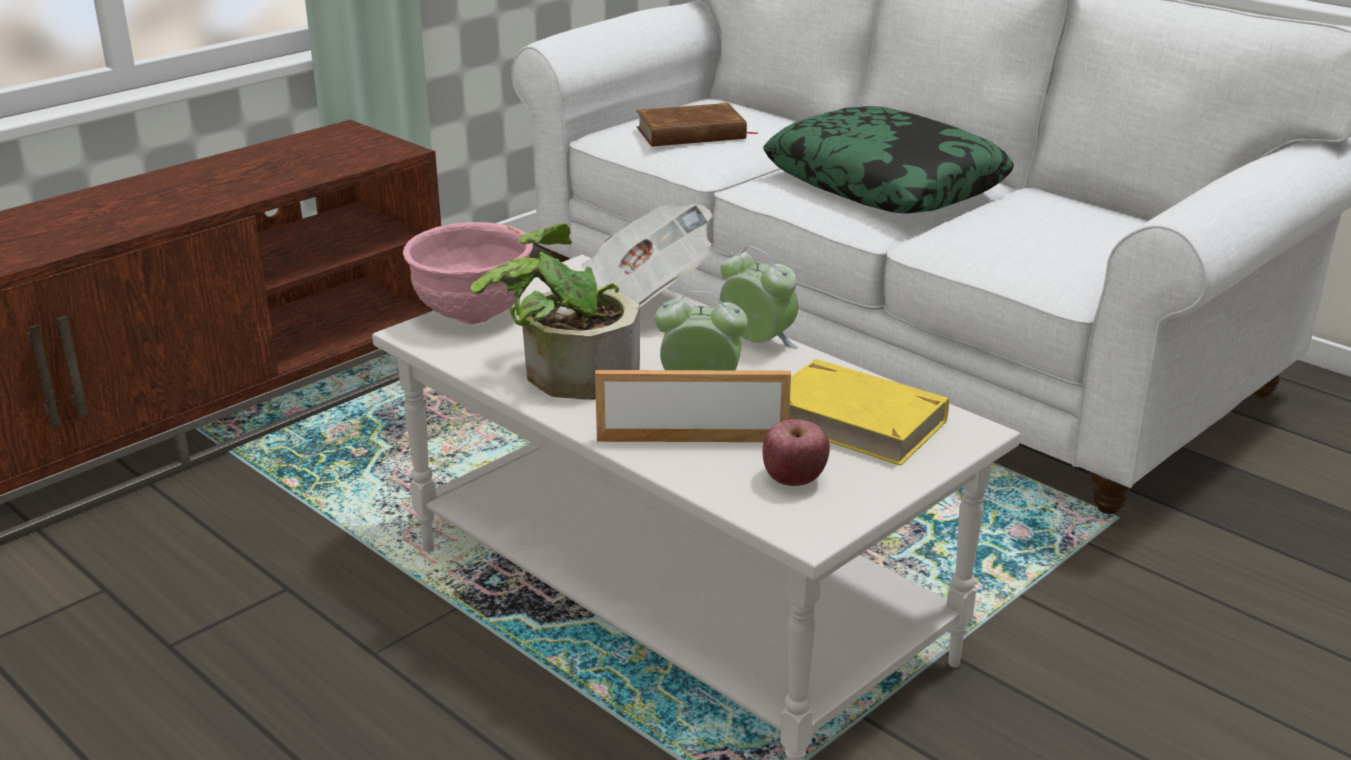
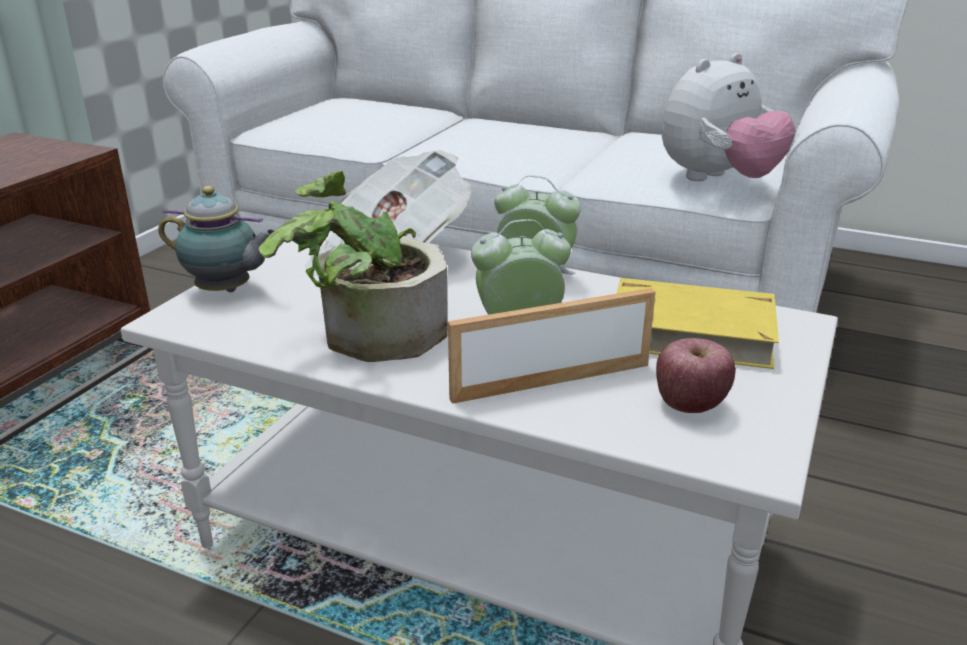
camera: 20 degrees left, 0 degrees up
(471, 315) = (227, 291): pink bowl -> teapot
(691, 133) = (339, 120): brown book -> none
(885, 183) = (522, 140): pillow -> none
(1061, 267) = (718, 180): none -> plush toy

